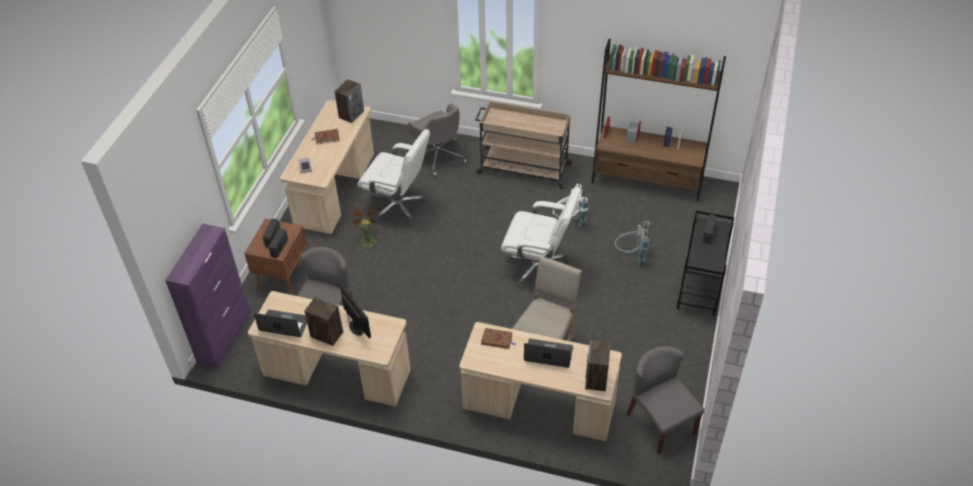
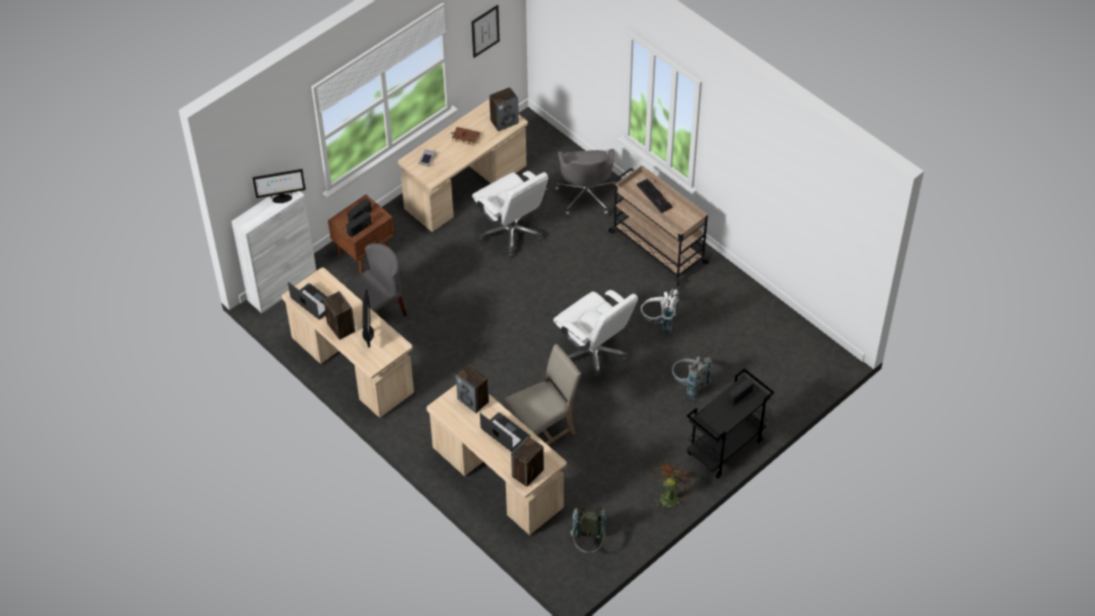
camera: 30 degrees right, 5 degrees up
(204, 240) = (281, 199): none -> monitor
(224, 337) = (283, 287): purple cabinet -> white cabinet
(306, 37) = (485, 31): none -> picture
(367, 239) = (461, 252): brown fan -> brown fan (670, 495)
(498, 340) = (473, 400): brown book -> speaker
(515, 120) = (655, 196): none -> keyboard
(647, 181) = (769, 316): brown bookcase -> none
(660, 423) = (588, 545): grey chair -> grey backpack

